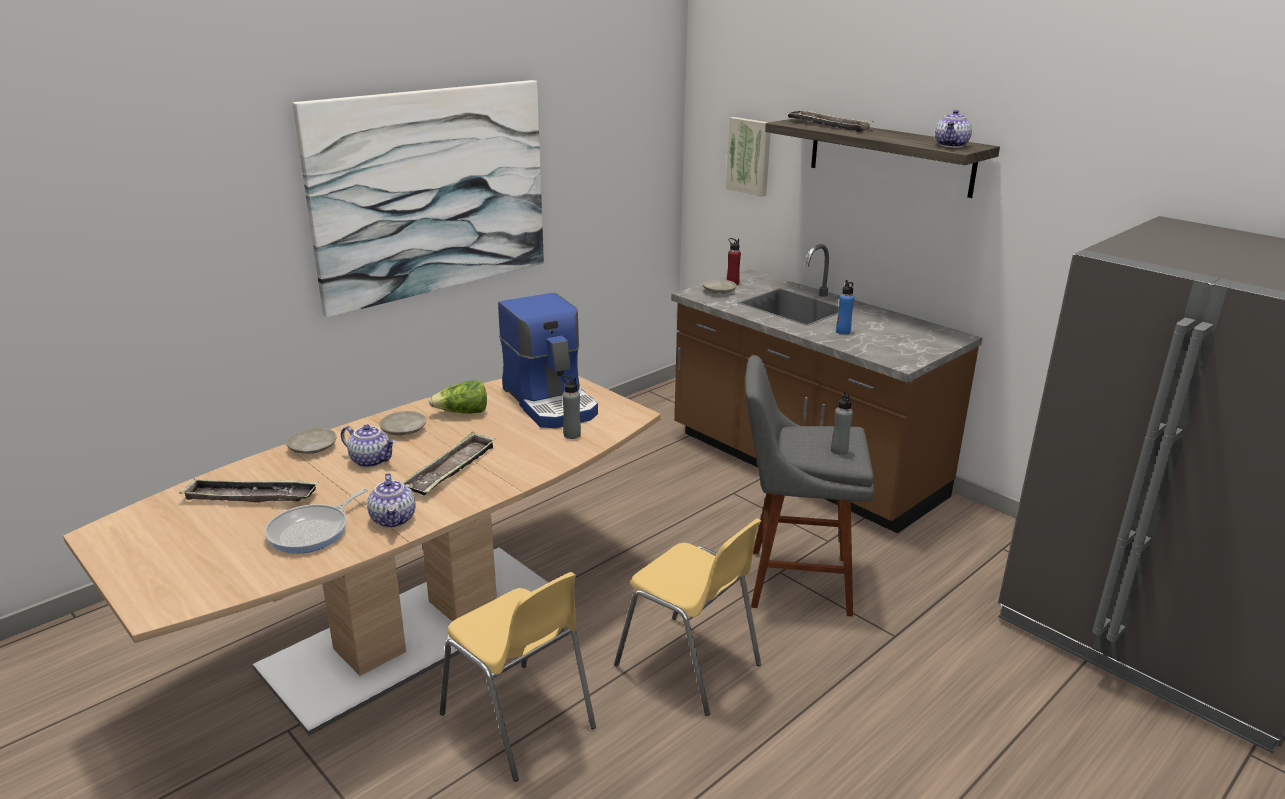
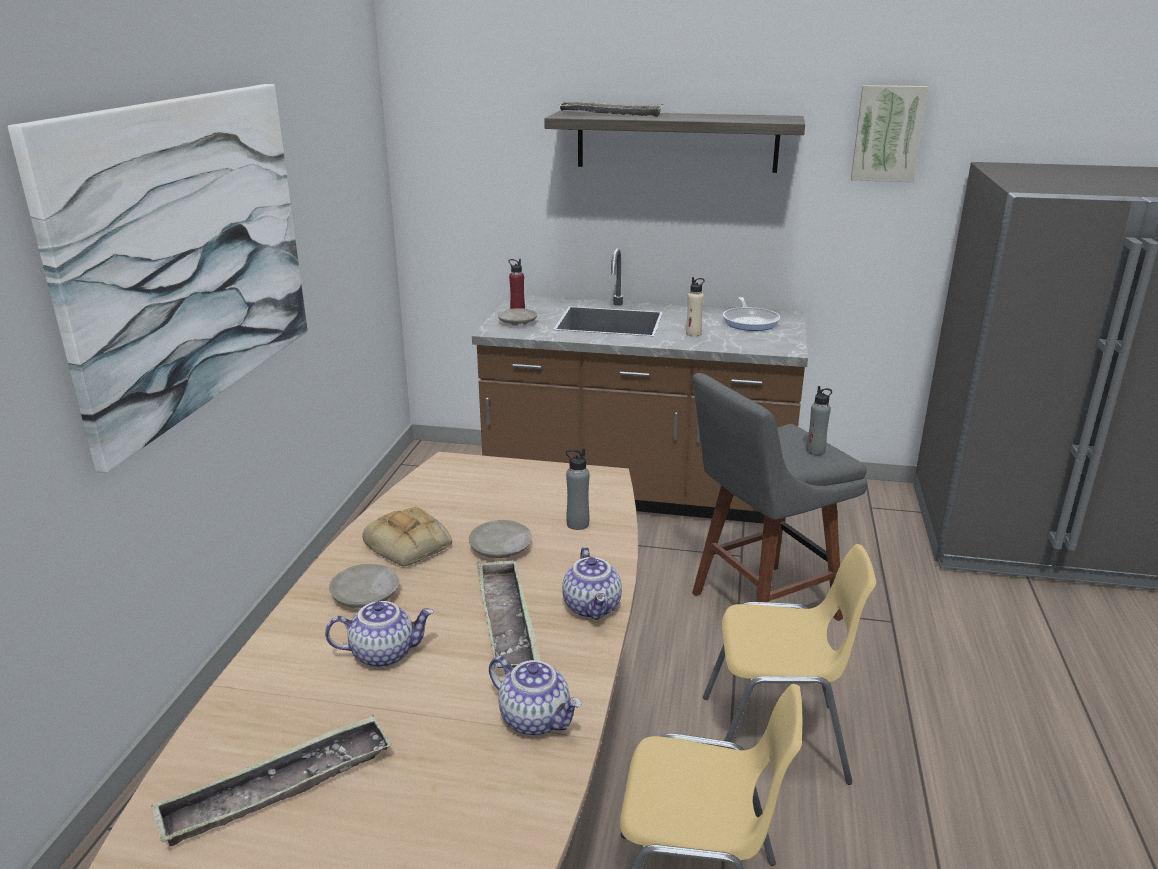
camera: 35 degrees left, 0 degrees up
(312, 531) = (452, 792): frying pan -> frying pan (750, 322)
(313, 448) = (269, 672): beige plate -> beige plate (500, 548)
(462, 413) = (410, 545): lettuce -> bread
(551, 402) = (496, 494): coffee machine -> none
(750, 156) = (491, 164): picture -> picture (887, 133)
(843, 332) = (693, 334): blue bottle -> beige bottle
(952, 145) = (769, 118): teapot -> teapot (593, 607)

